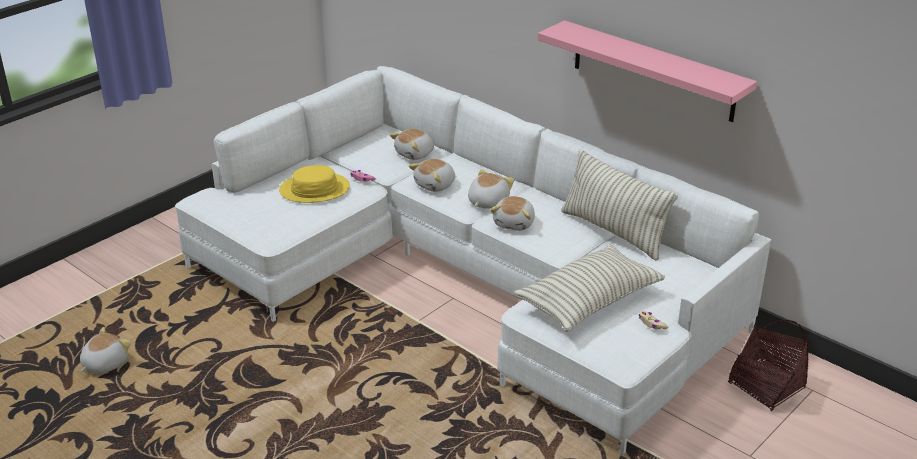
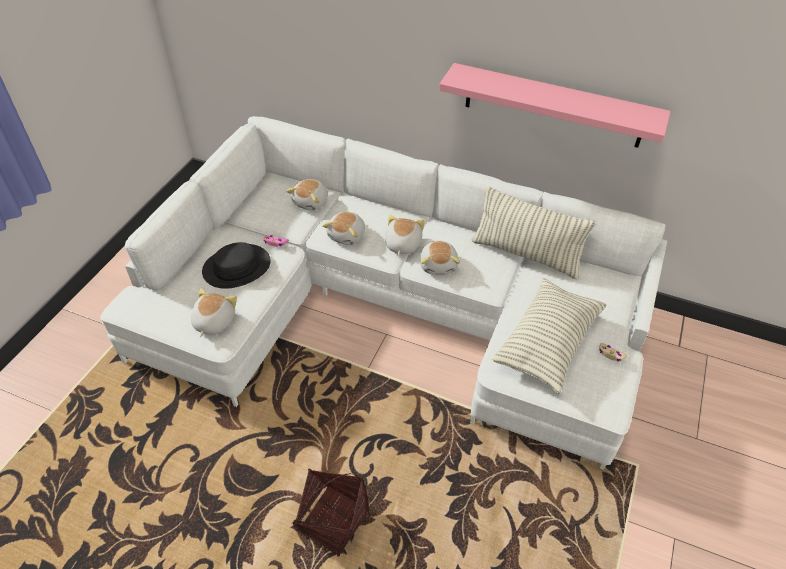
camera: 20 degrees left, 15 degrees up
(104, 364) = (87, 508): plush toy -> plush toy (213, 322)
(314, 189) = (237, 267): yellow hat -> black hat
(765, 386) = (673, 361): basket -> basket (331, 520)

